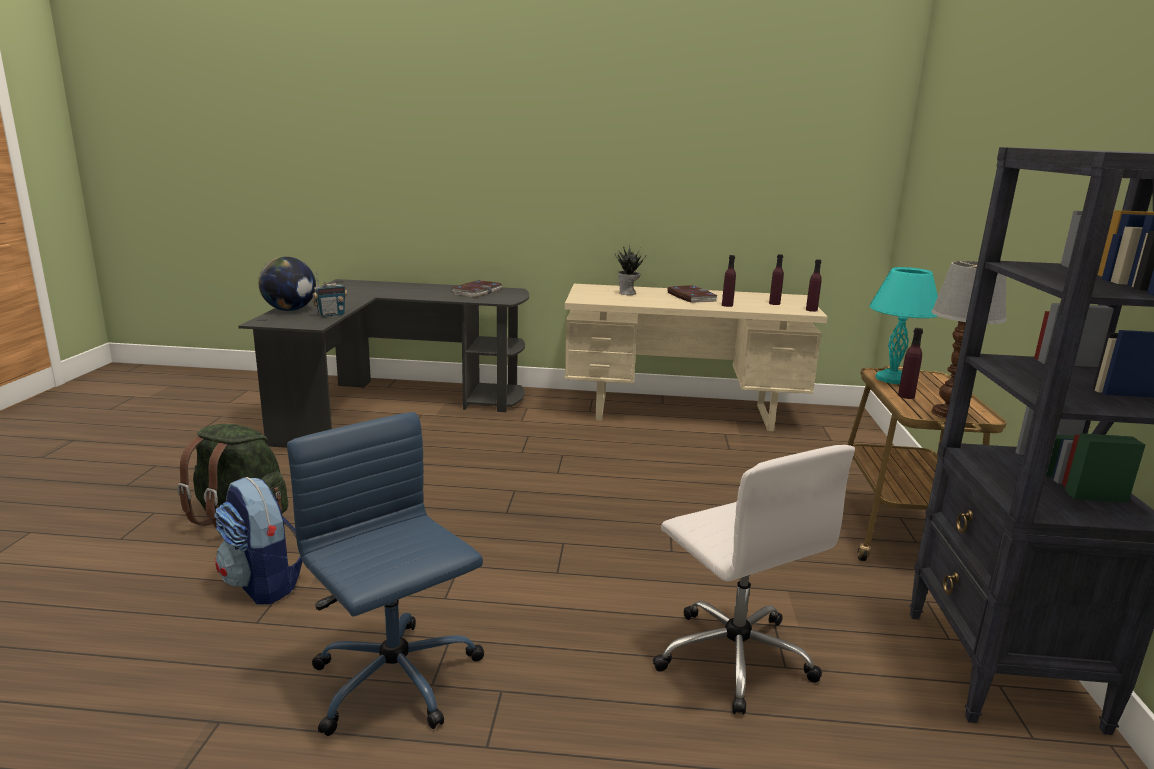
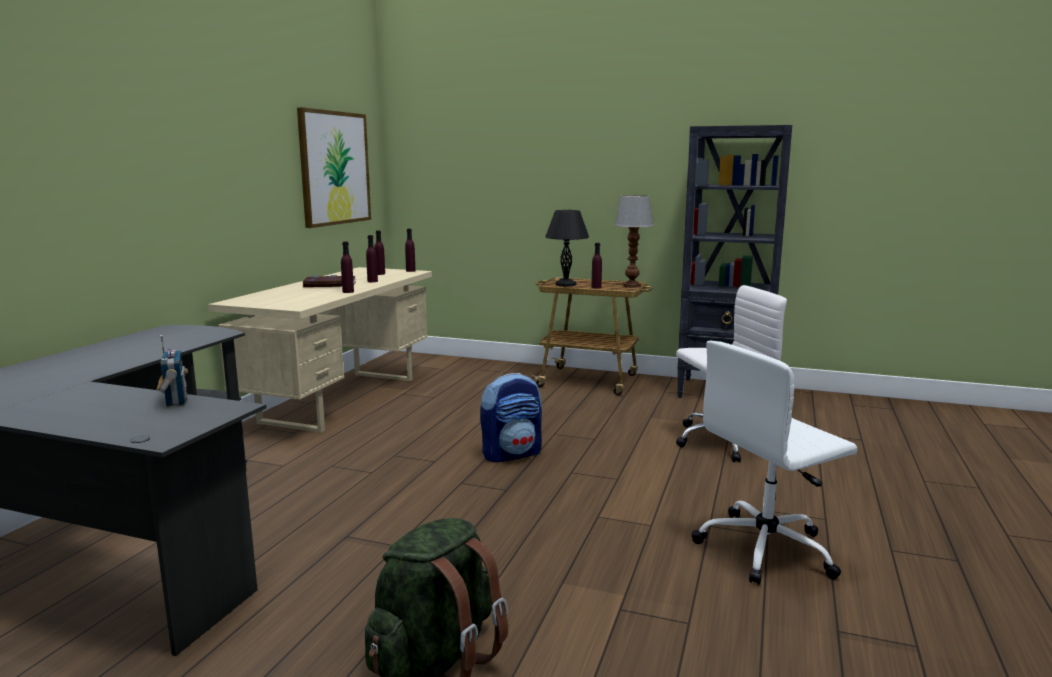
camera: 75 degrees left, 5 degrees down
(264, 584) = (615, 624): backpack -> backpack (512, 454)
(290, 310) = (95, 424): globe -> none
(396, 681) = (767, 548): blue office chair -> white office chair
(477, 291) = (147, 340): book -> none
(628, 293) = (289, 295): potted plant -> none
(662, 304) = (348, 292): none -> purple bottle
(790, 180) = (334, 168): none -> picture
(893, 379) = (566, 284): turquoise table lamp -> black table lamp

